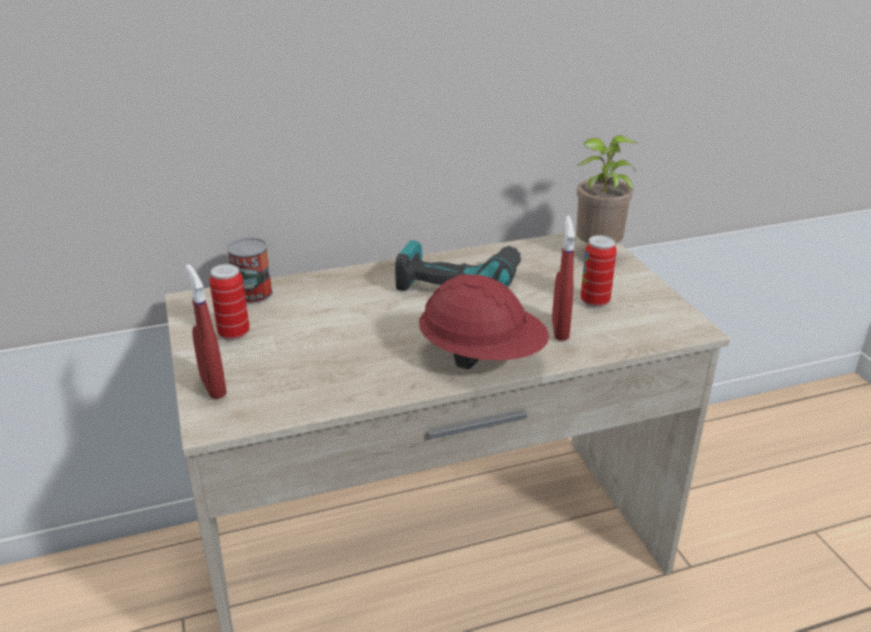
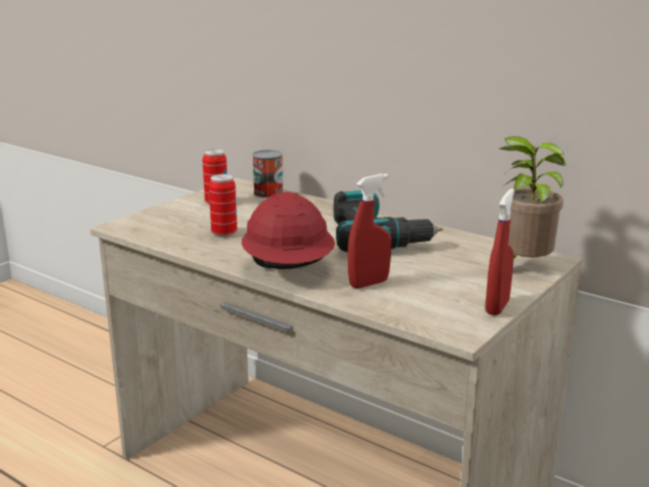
camera: 55 degrees right, 10 degrees down
(213, 387) = (155, 215): red spray bottle -> red spray bottle (497, 307)
(594, 301) = (437, 285): can -> can (224, 233)

